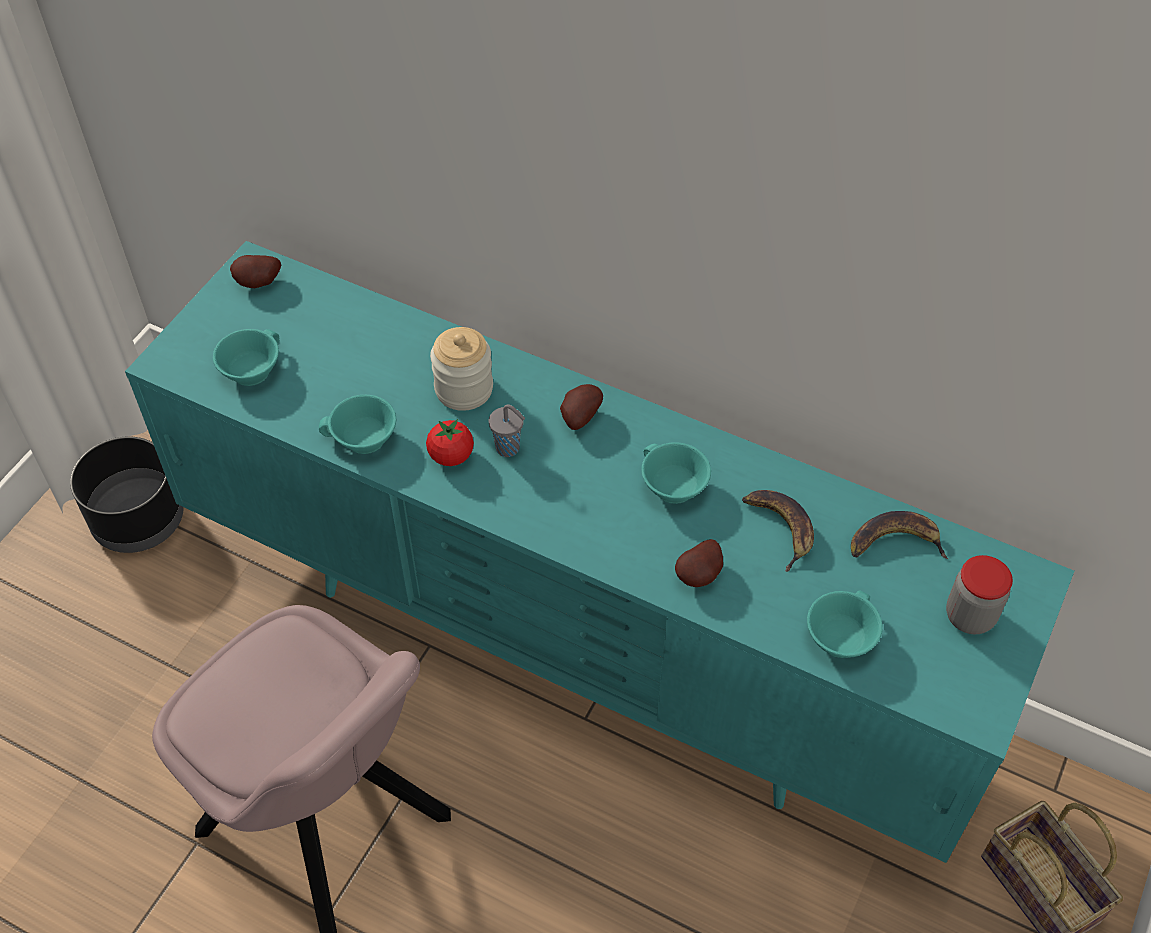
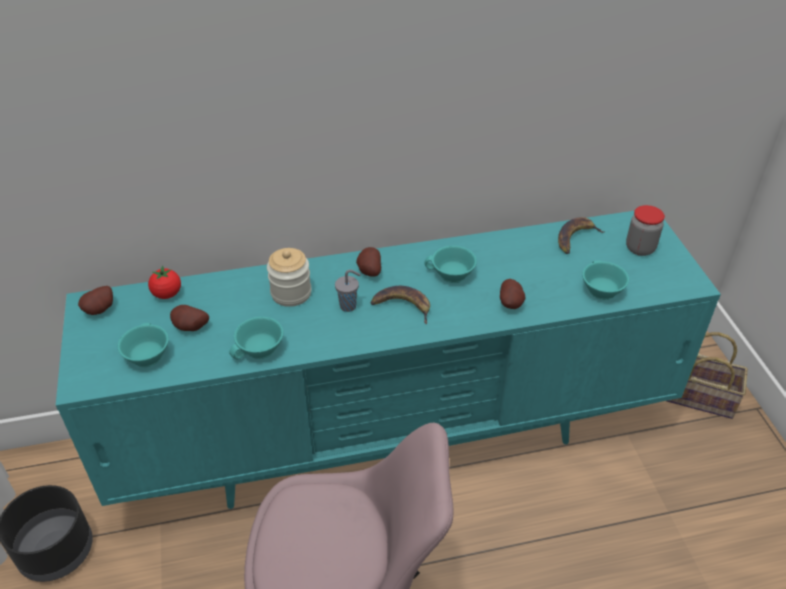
camera: 40 degrees left, 10 degrees down
(321, 365) = (190, 328): none -> potato
(451, 456) = (321, 328): tomato -> tomato (167, 294)
(780, 528) = (522, 262): banana -> banana (403, 306)

